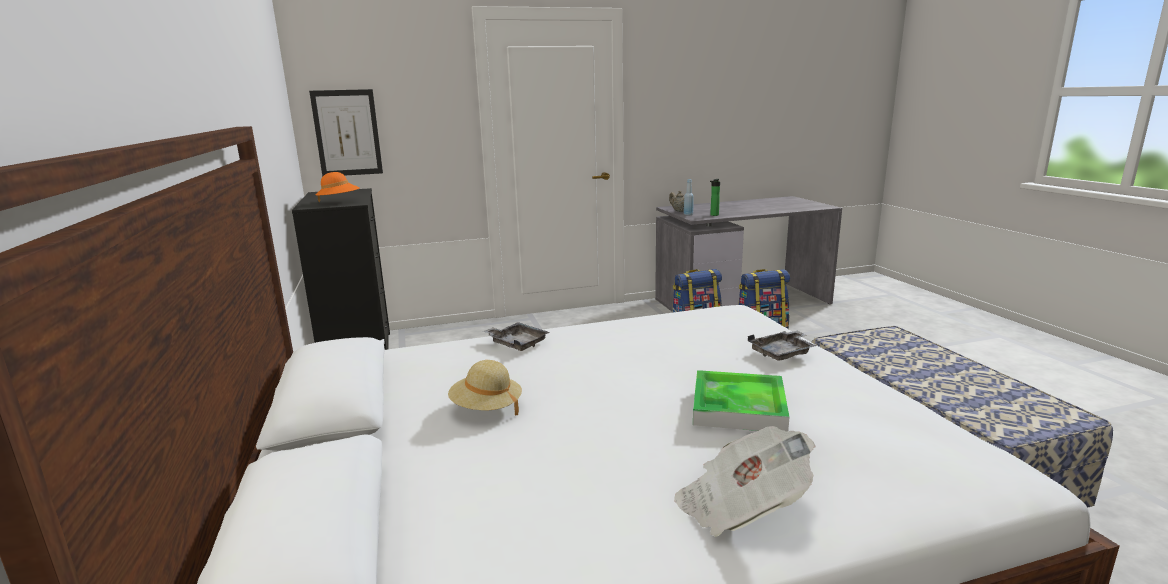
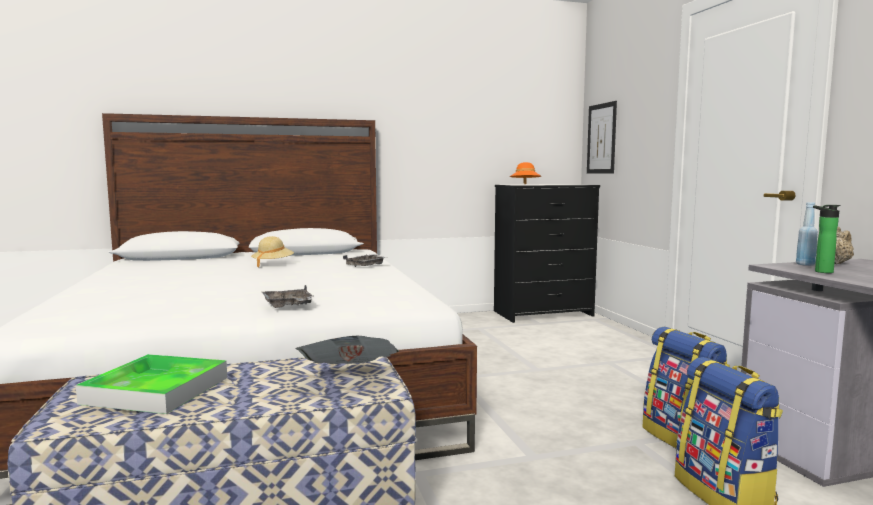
camera: 90 degrees right, 10 degrees down
(738, 407) = (204, 288): tray -> tray (156, 390)
(740, 507) = (111, 287): newspaper -> newspaper (349, 379)

